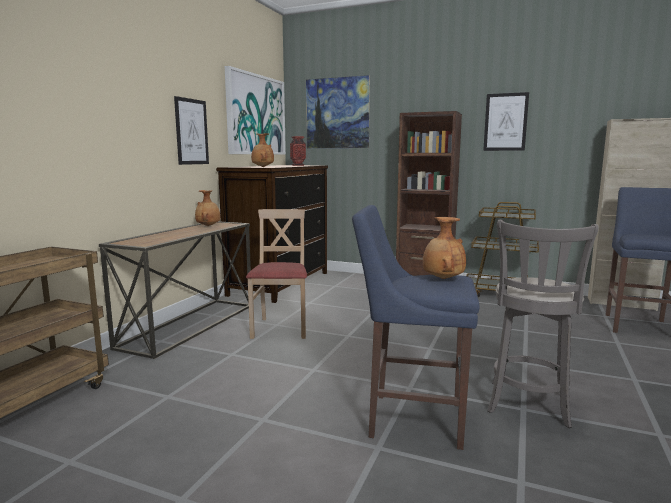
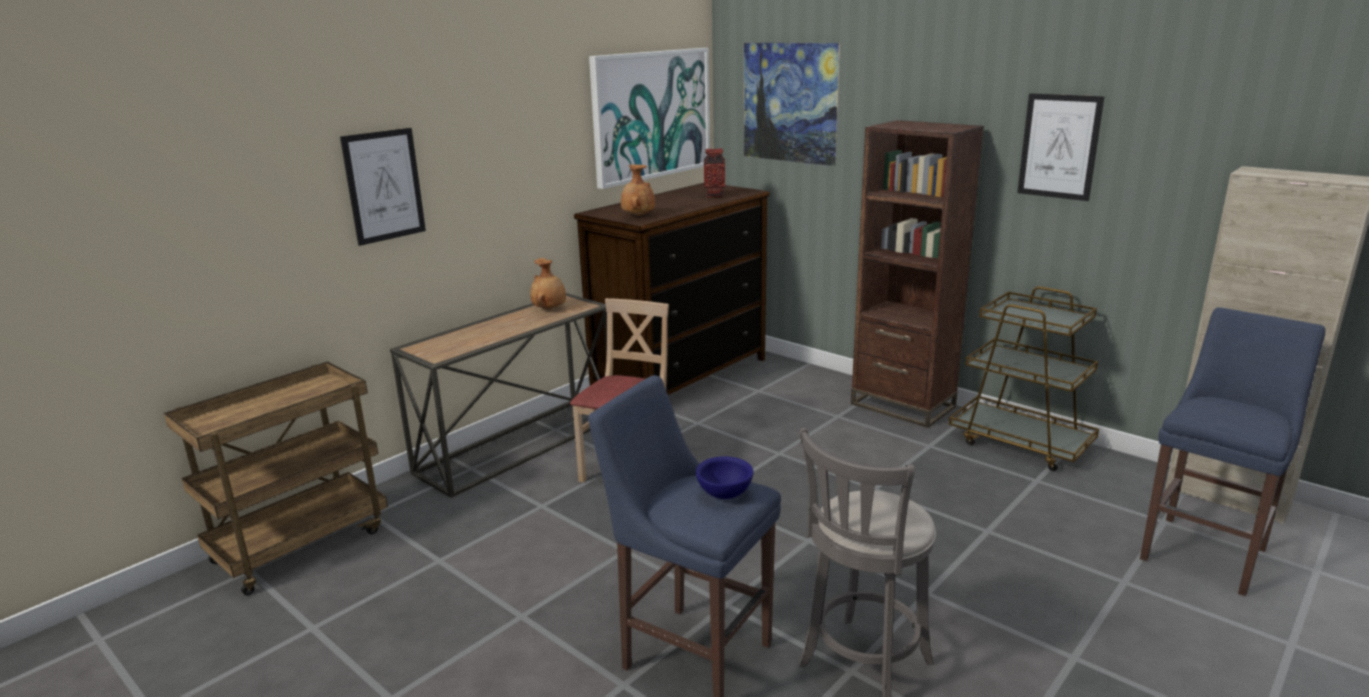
camera: 20 degrees right, 10 degrees up
(191, 132) = (530, 171): picture -> picture (384, 186)
(442, 279) = (723, 494): brown vase -> blue bowl

